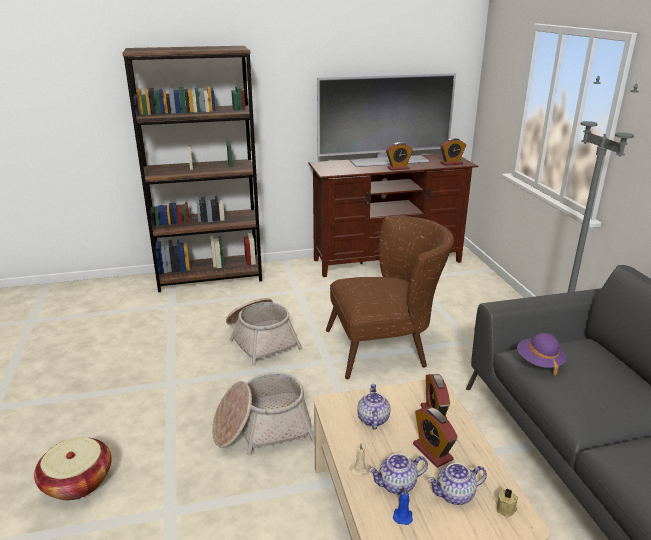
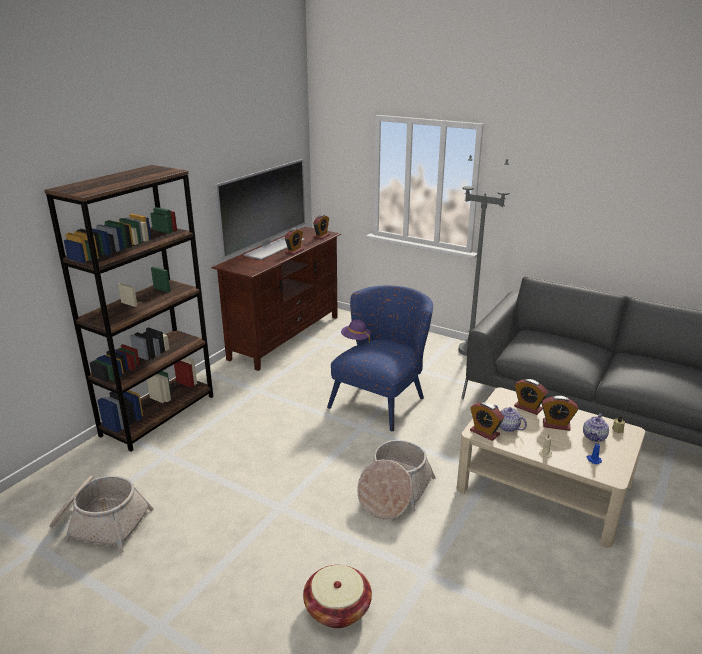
camera: 45 degrees left, 0 degrees up
(261, 340) = (293, 439): basket -> basket (100, 523)
(339, 409) = (484, 432): none -> alarm clock
(386, 347) = (383, 398): brown armchair -> blue armchair
(397, 485) = (569, 449): teapot -> none
(539, 362) = (530, 353): purple hat -> purple hat (355, 339)

